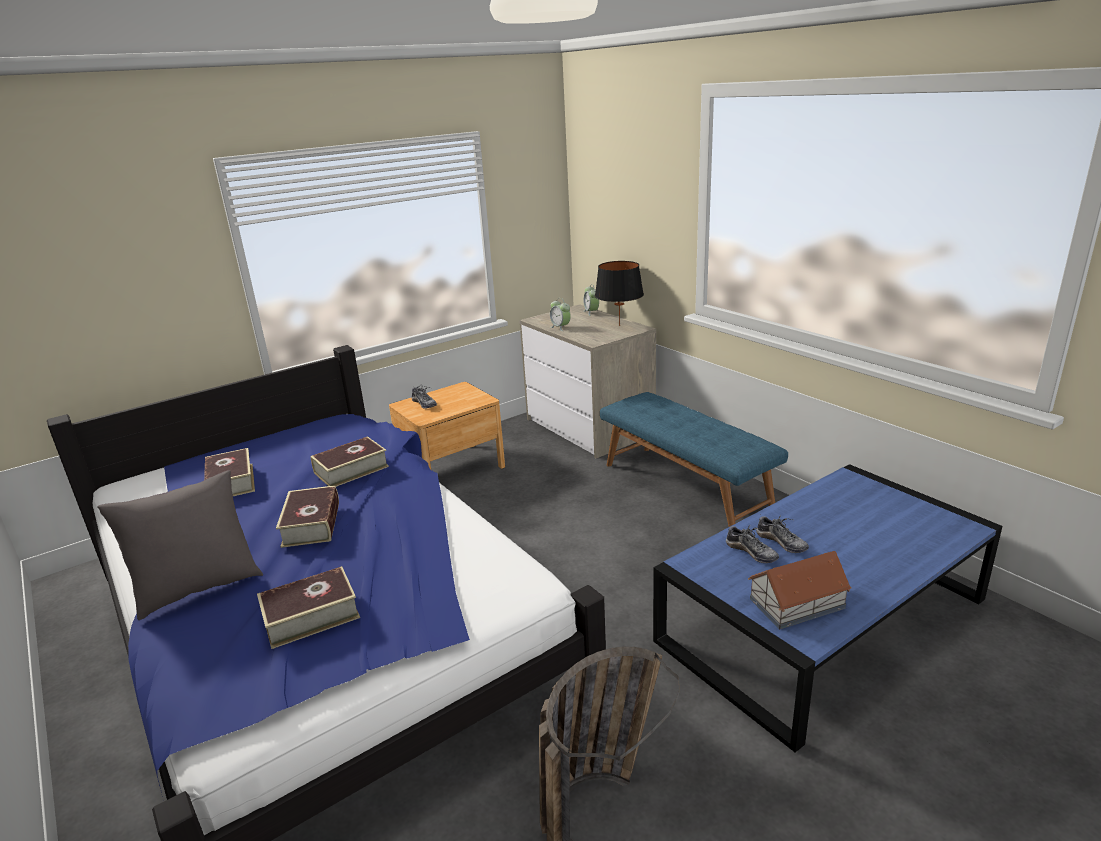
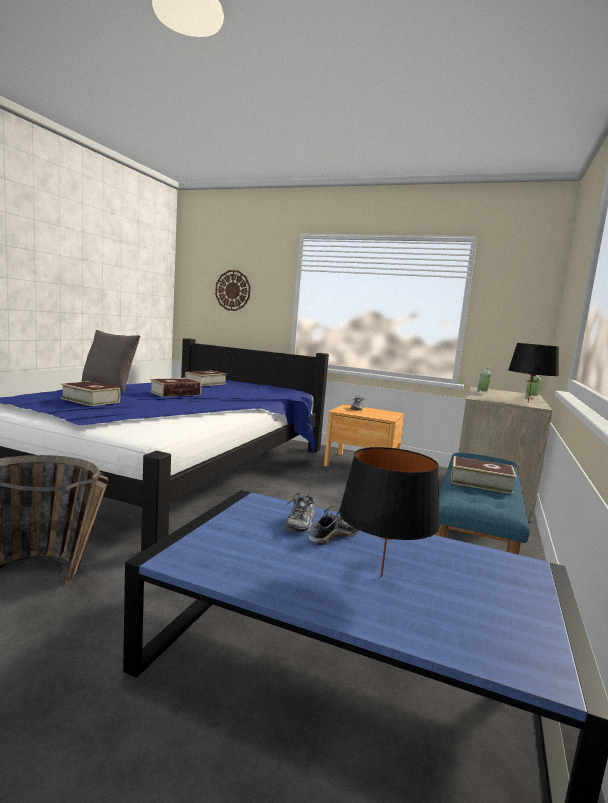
camera: 55 degrees right, 15 degrees down
(97, 291) = (233, 290): none -> wall clock
(351, 470) = (238, 393): book -> book (480, 482)
(781, 542) = (334, 536): shoe -> shoe turned 150 degrees counterclockwise
(798, 603) = (231, 551): toy house -> none
(853, 543) = (381, 576): none -> black table lamp

